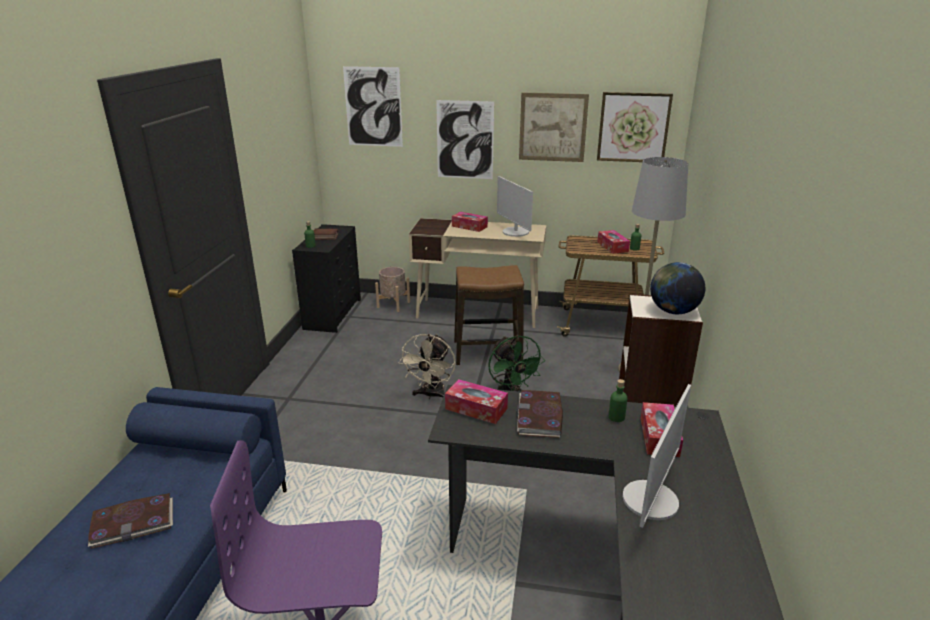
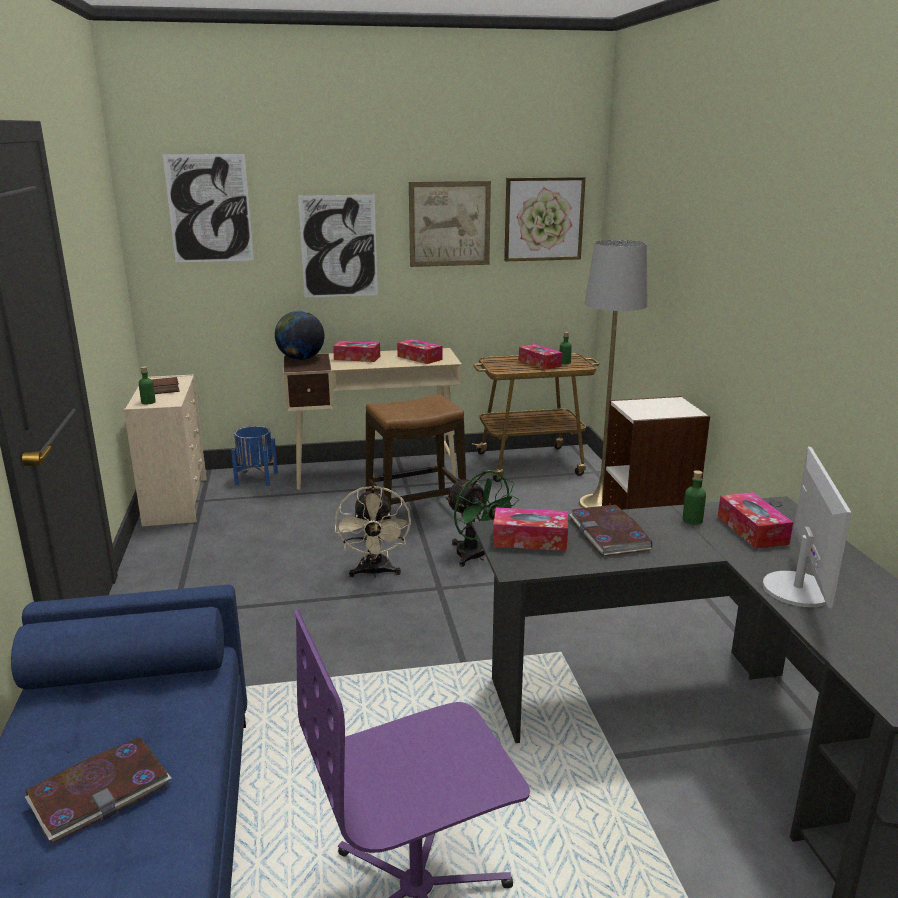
camera: 20 degrees left, 5 degrees down
(333, 313) = (176, 500): black dresser -> beige dresser
(393, 304) = (256, 478): beige planter -> blue planter
(515, 232) = (419, 358): monitor -> tissue box
(673, 311) = (670, 410): globe -> globe (300, 359)

